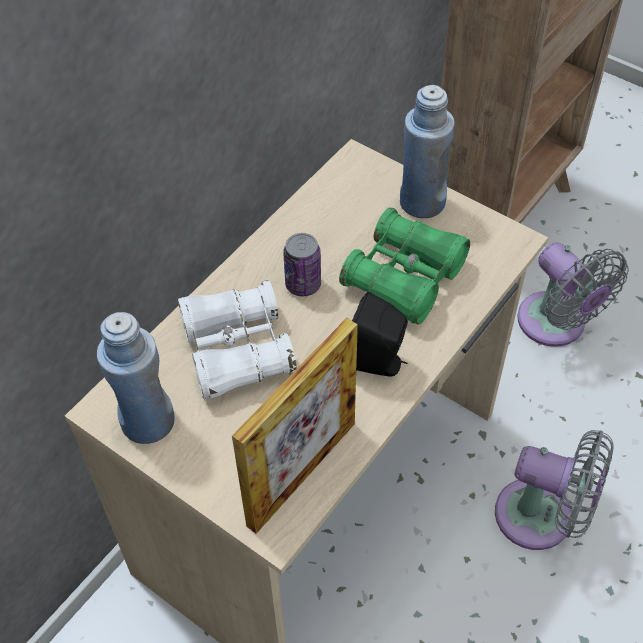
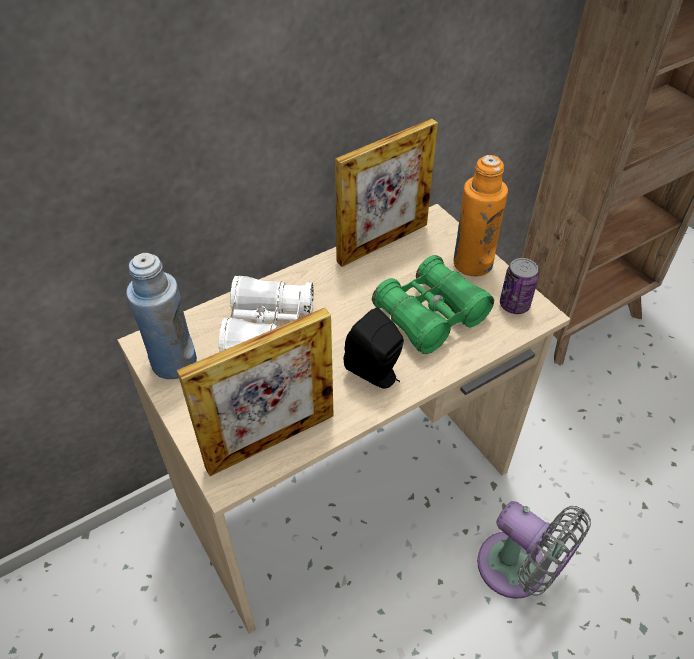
camera: 20 degrees right, 5 degrees down
(303, 284) = (345, 298): can -> can (514, 305)
(313, 205) = (382, 243): none -> picture frame
(422, 202) = (472, 263): blue bottle -> orange bottle
(556, 325) = (590, 418): grey fan -> none

